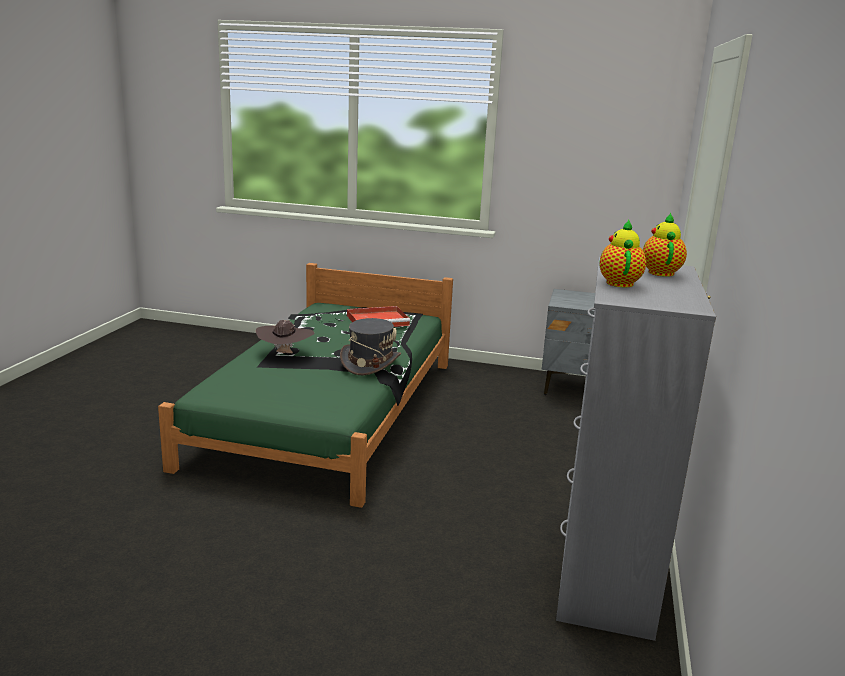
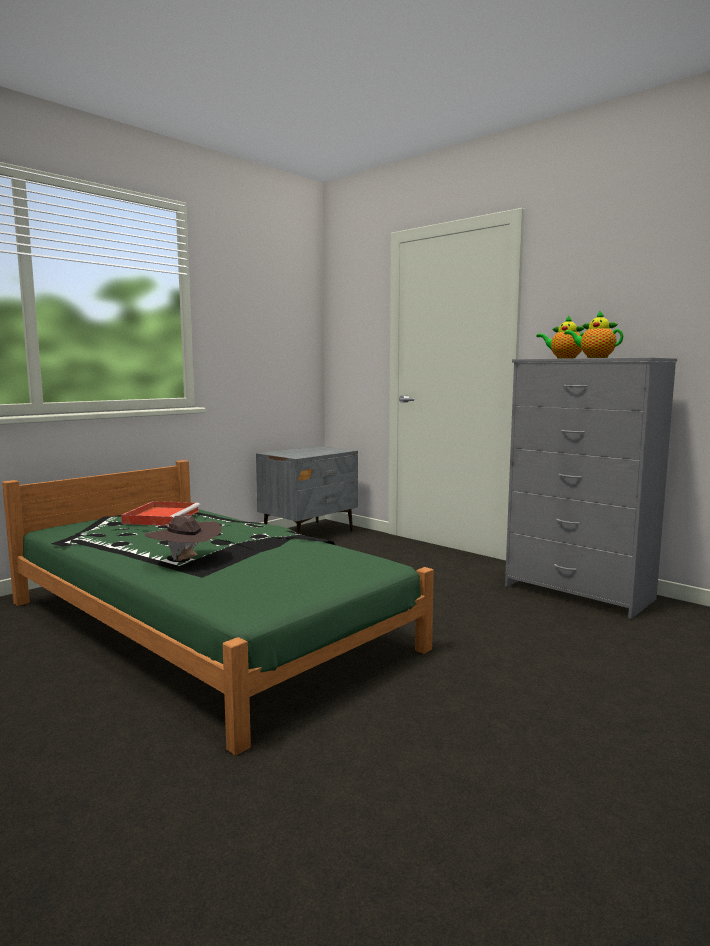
camera: 60 degrees left, 10 degrees down
(370, 363) = (275, 535): grey hat -> none

